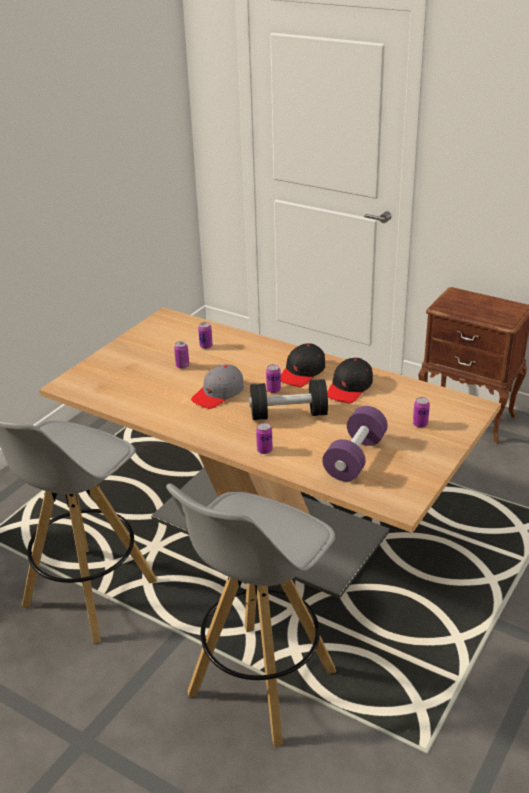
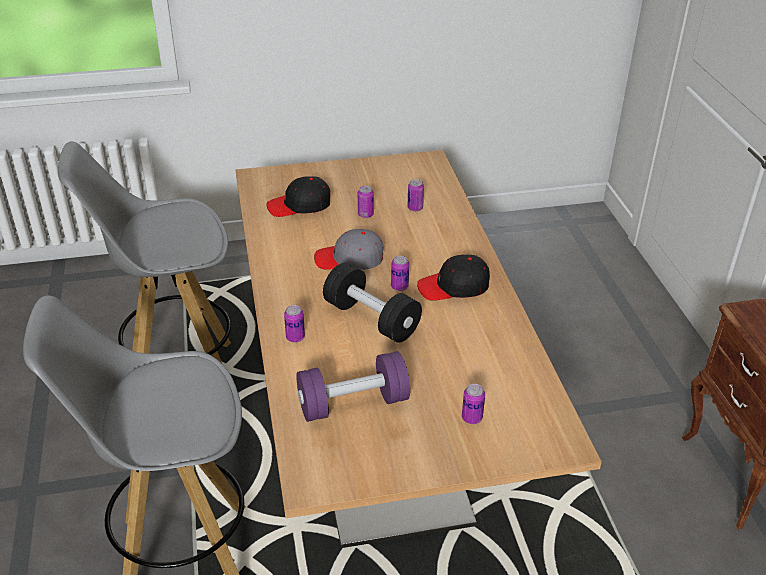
camera: 45 degrees right, 5 degrees up
(349, 388) = (470, 331): black cap -> black cap (299, 205)

